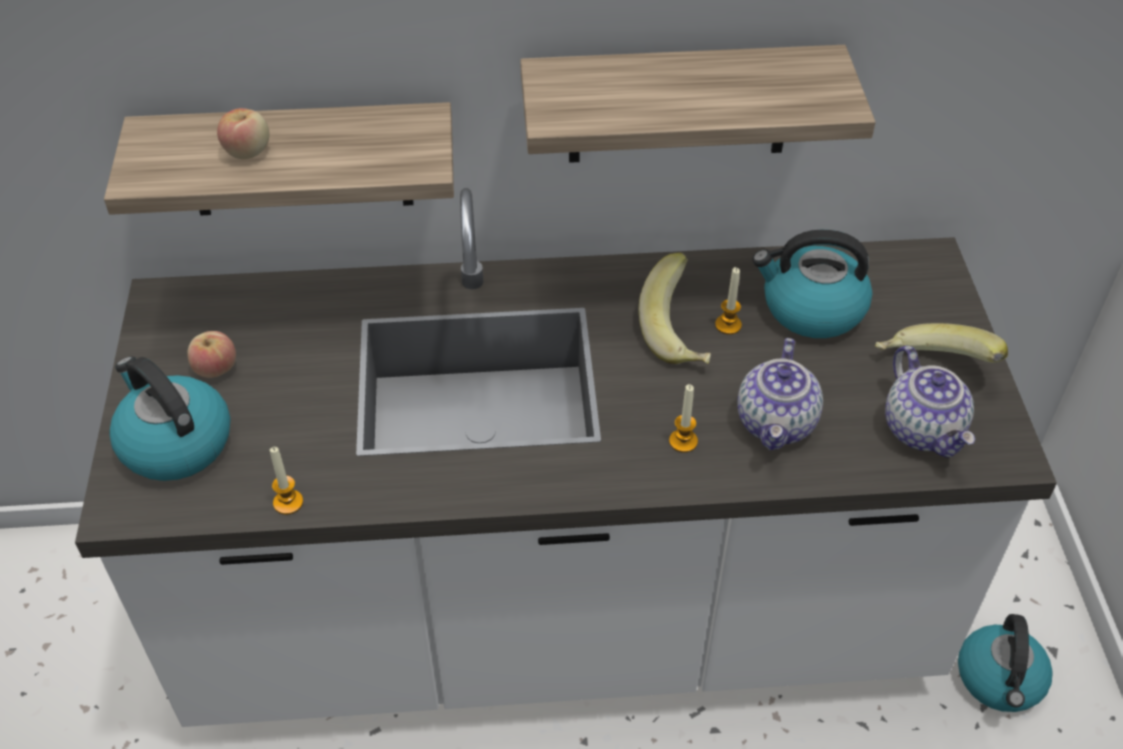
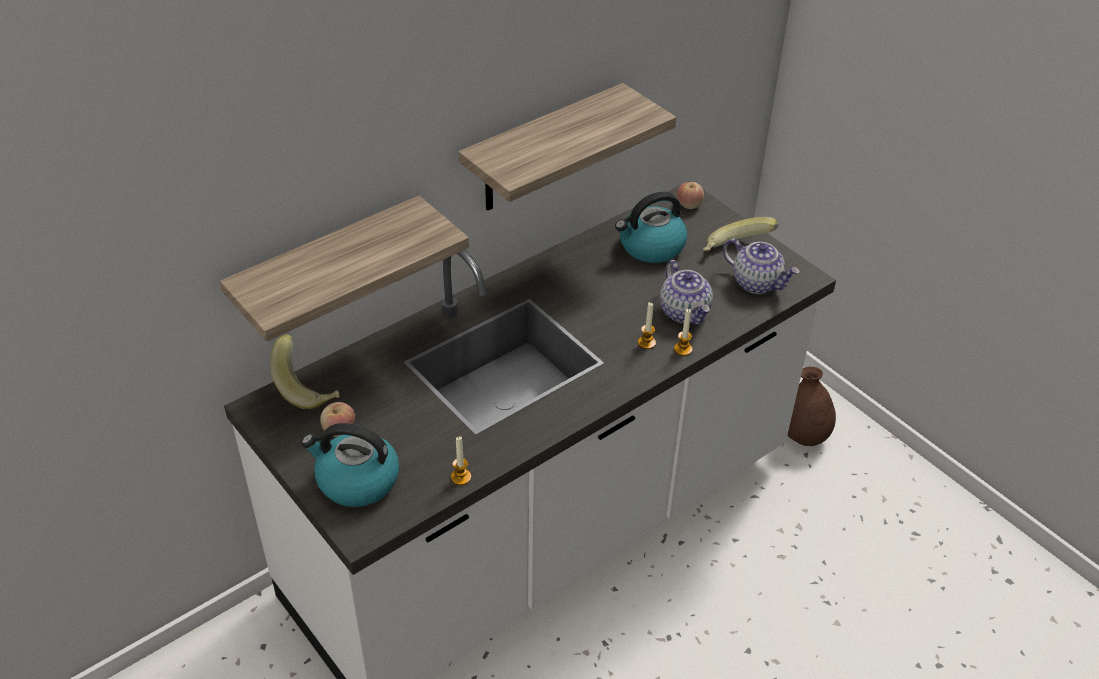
camera: 35 degrees left, 5 degrees down
(248, 151) = (327, 268): apple -> apple (689, 205)
(680, 334) = (594, 289): banana -> banana (308, 388)
(728, 325) = (615, 274): candle -> candle (683, 349)
(999, 680) = (803, 436): kettle -> brown vase

